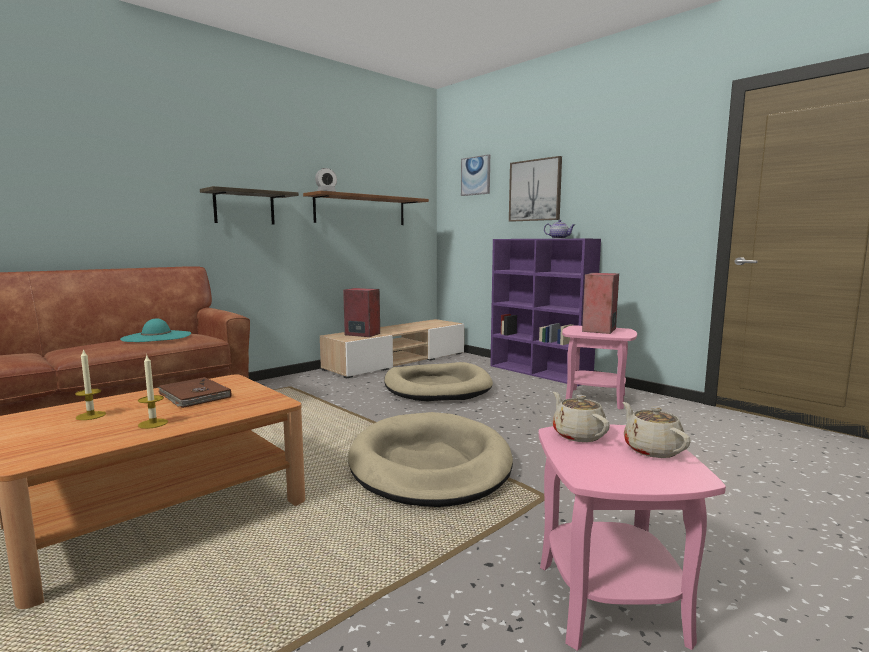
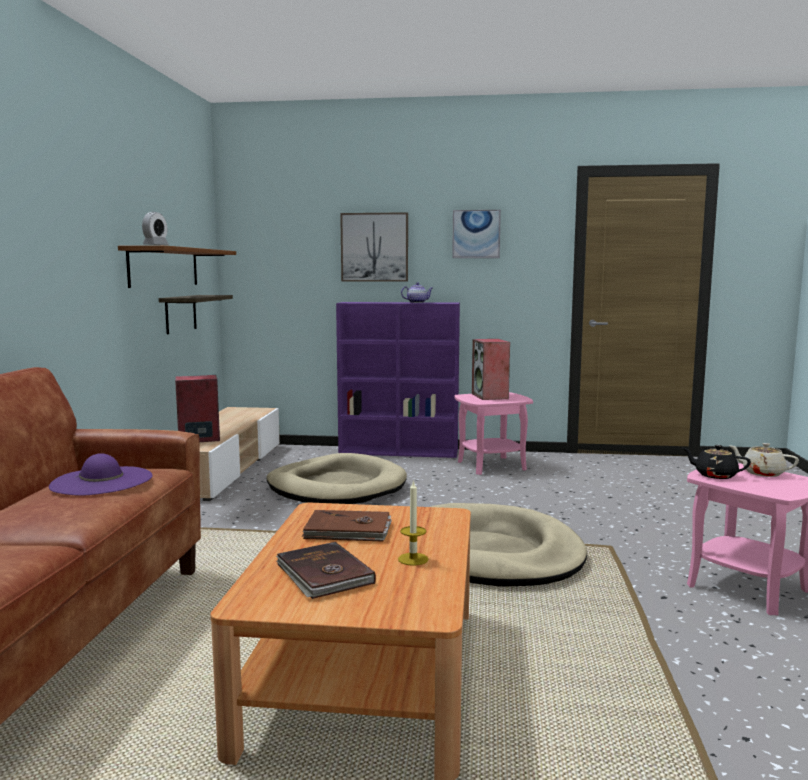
camera: 40 degrees left, 0 degrees up
(91, 416) = (323, 574): candle -> brown book
(156, 336) = (102, 481): turquoise hat -> purple hat
(244, 207) = (67, 271): shelf -> shelf (180, 313)
(476, 176) = (285, 223): picture -> picture (476, 234)
(578, 435) = (714, 475): beige teapot -> black teapot

